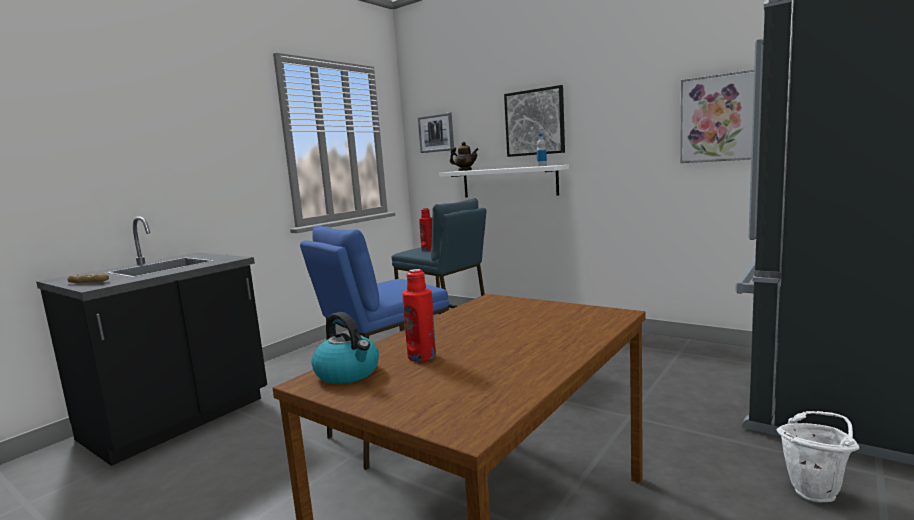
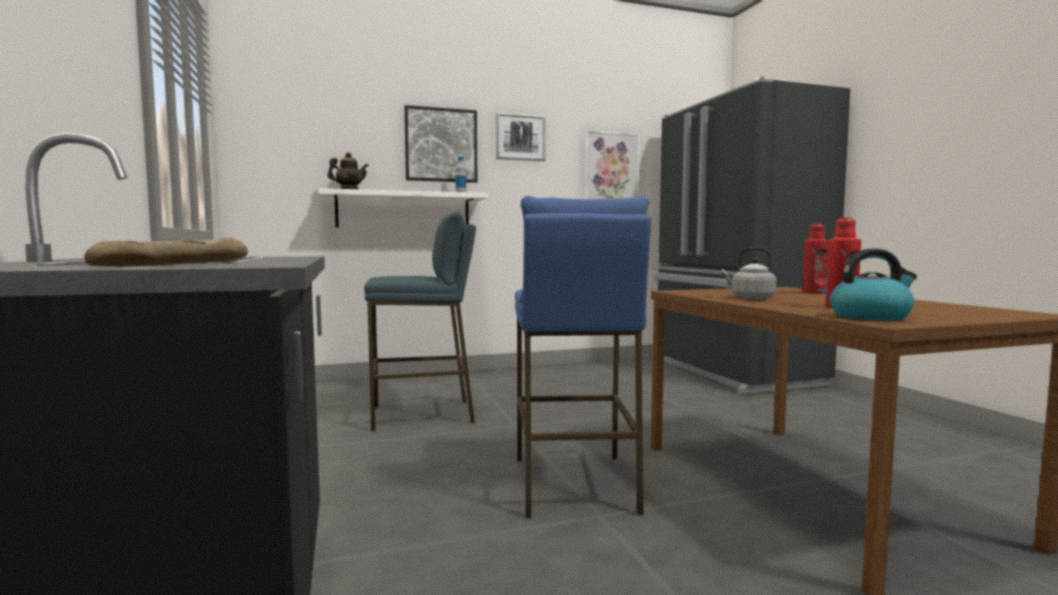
camera: 55 degrees left, 5 degrees down
(428, 249) = (408, 276): red bottle -> red bottle (814, 292)
(436, 133) = (286, 136): picture -> picture (520, 137)
(463, 324) = (750, 298): none -> grey kettle
(815, 490) = (830, 407): white bucket -> none

